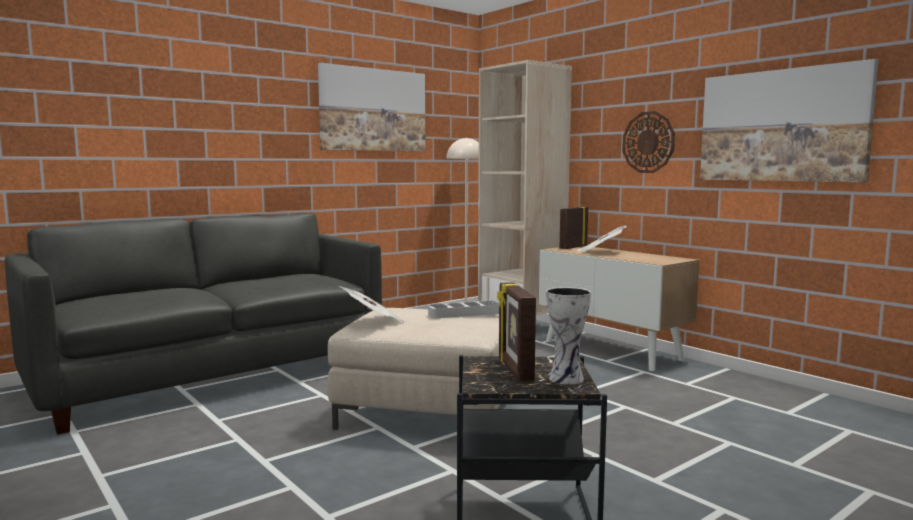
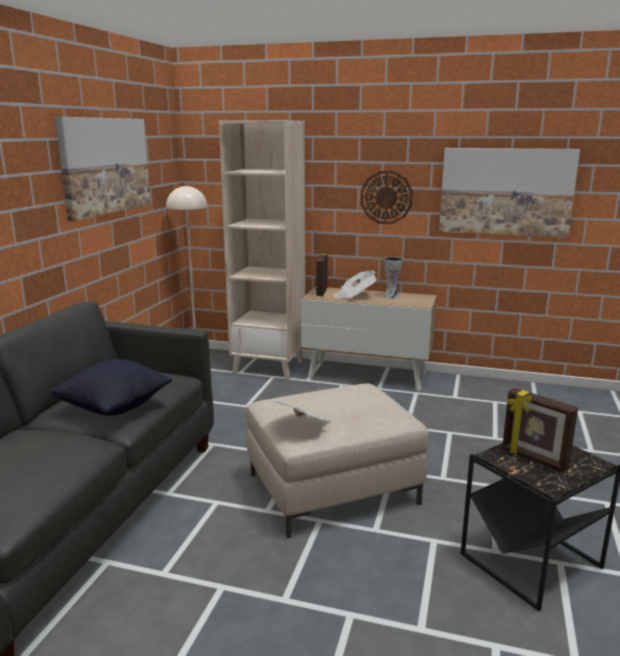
camera: 35 degrees left, 10 degrees up
(260, 286) = (114, 407): none -> black pillow
(464, 314) = (351, 394): grey tray -> none
(568, 378) = (576, 456): vase -> vase (392, 296)

